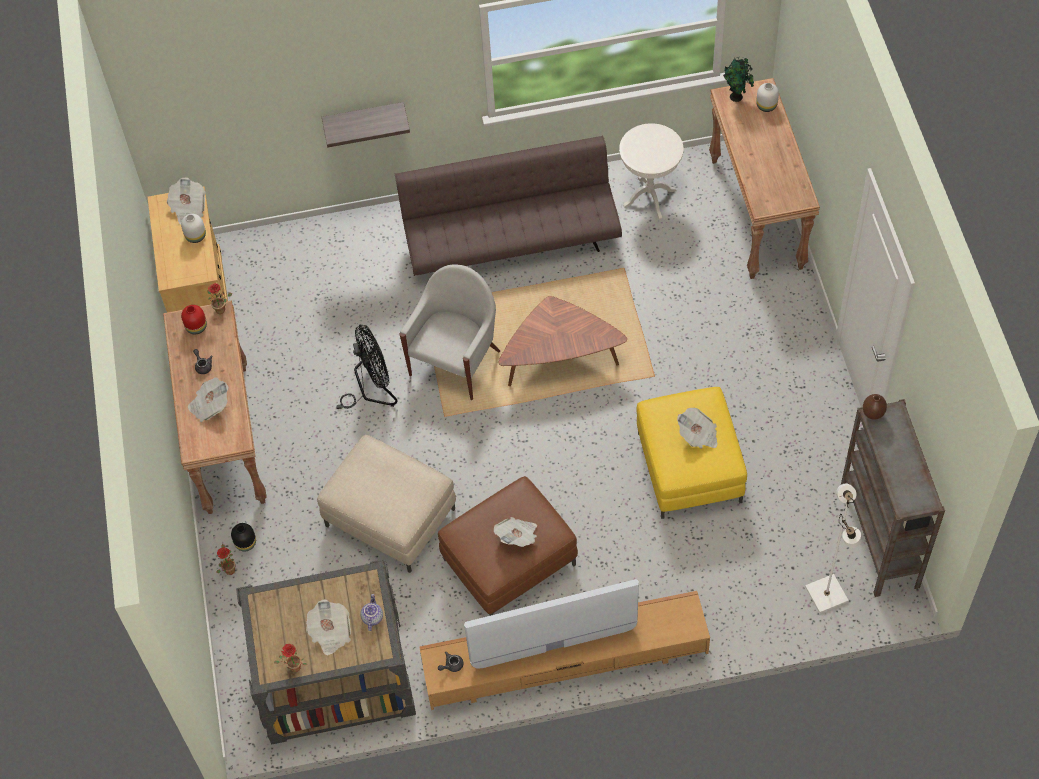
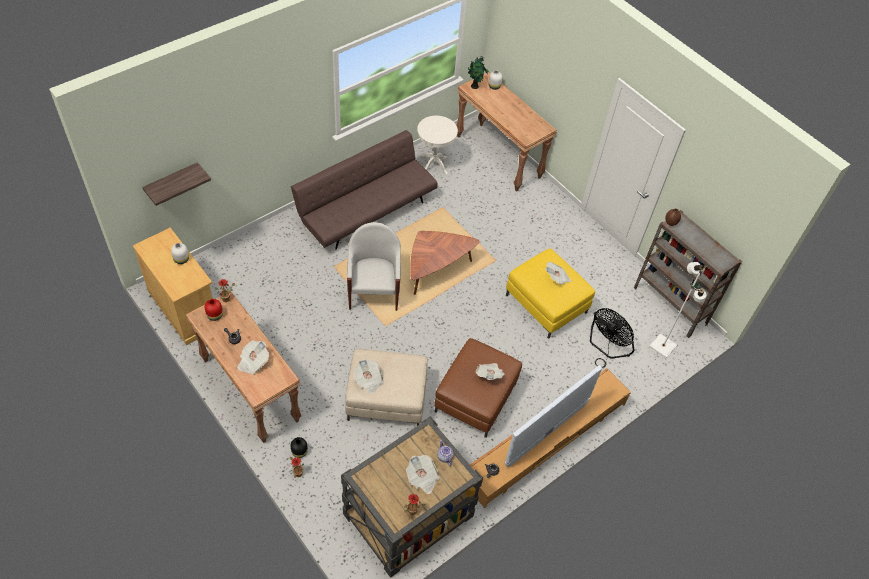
camera: 35 degrees left, 5 degrees down
(188, 208) = (166, 244): newspaper -> newspaper (368, 380)
(364, 119) = (264, 153): shelf -> shelf (172, 182)
(370, 384) = (327, 323): black fan -> black fan (605, 347)

